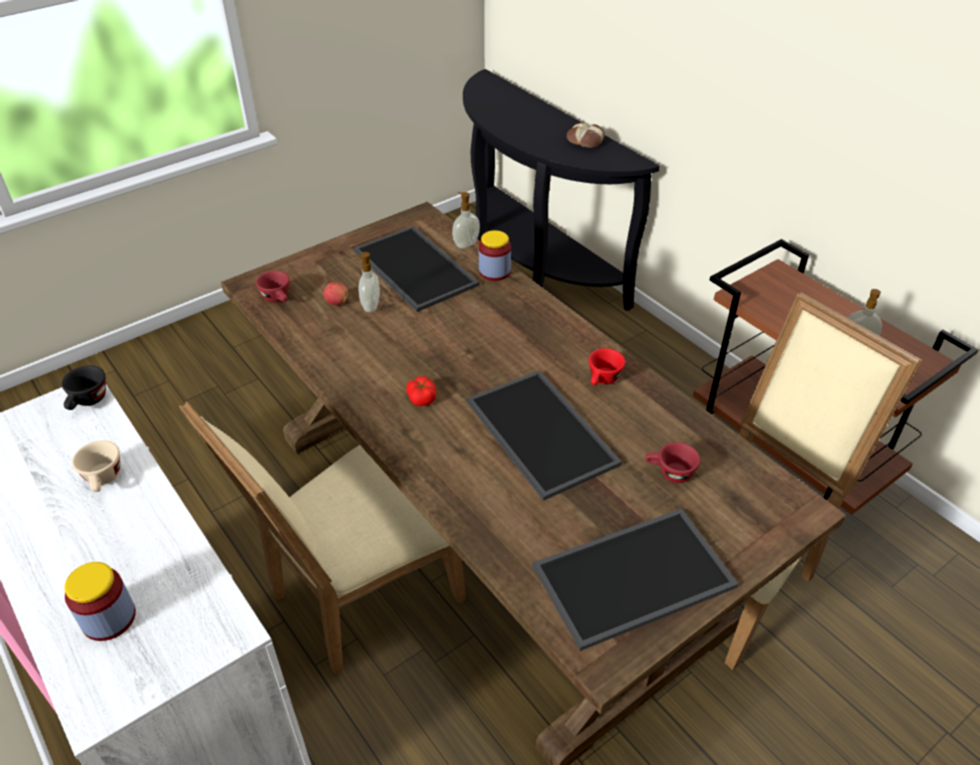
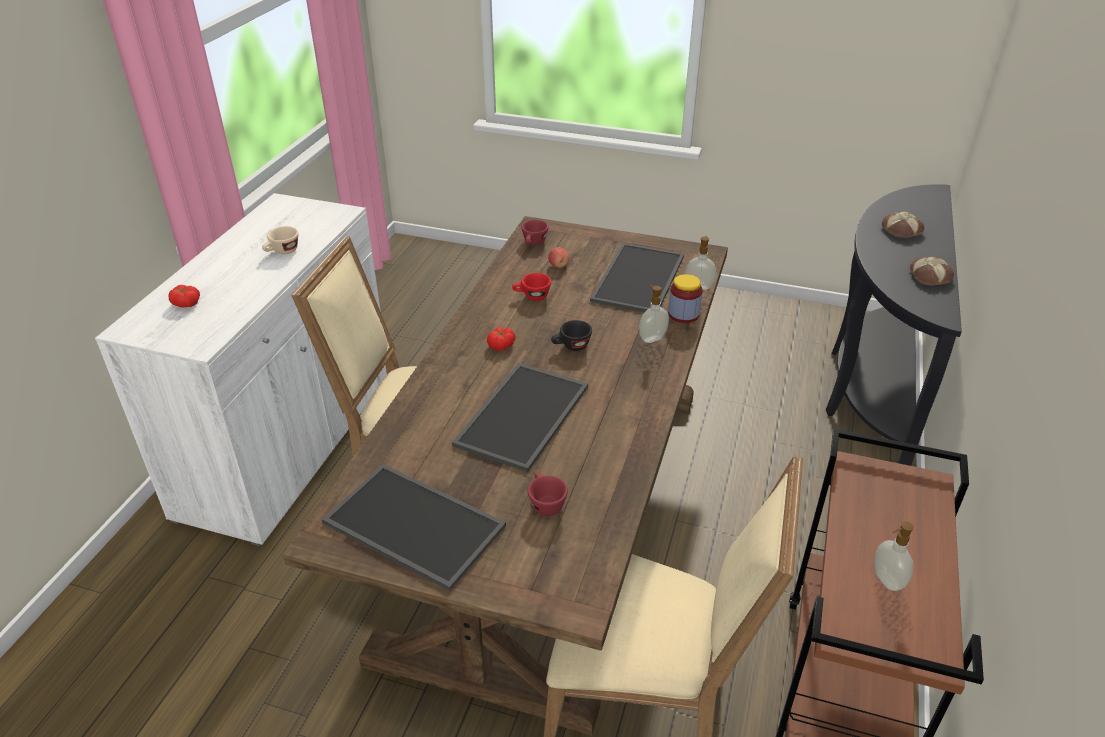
camera: 55 degrees right, 5 degrees down
(88, 402) = (338, 217): black cup -> black cup (571, 347)
(109, 618) = (186, 303): jar -> tomato
(370, 306) = (571, 280): soap dispenser -> soap dispenser (651, 338)
(517, 118) = (901, 230): none -> bread
(603, 380) = (617, 423): red cup -> red cup (531, 297)

